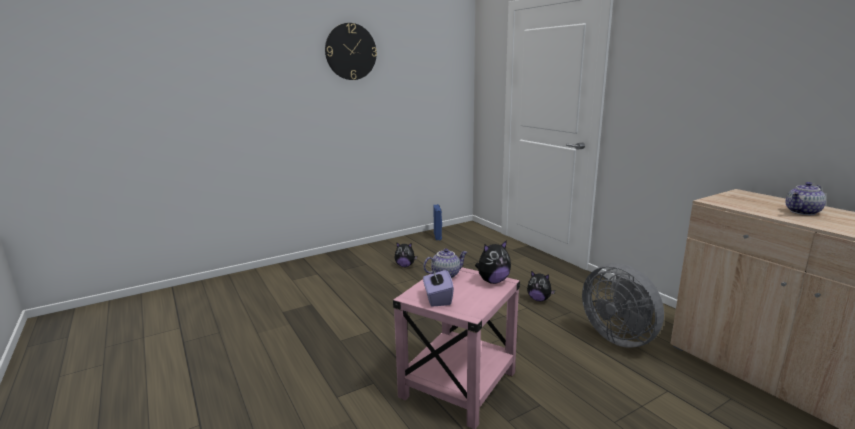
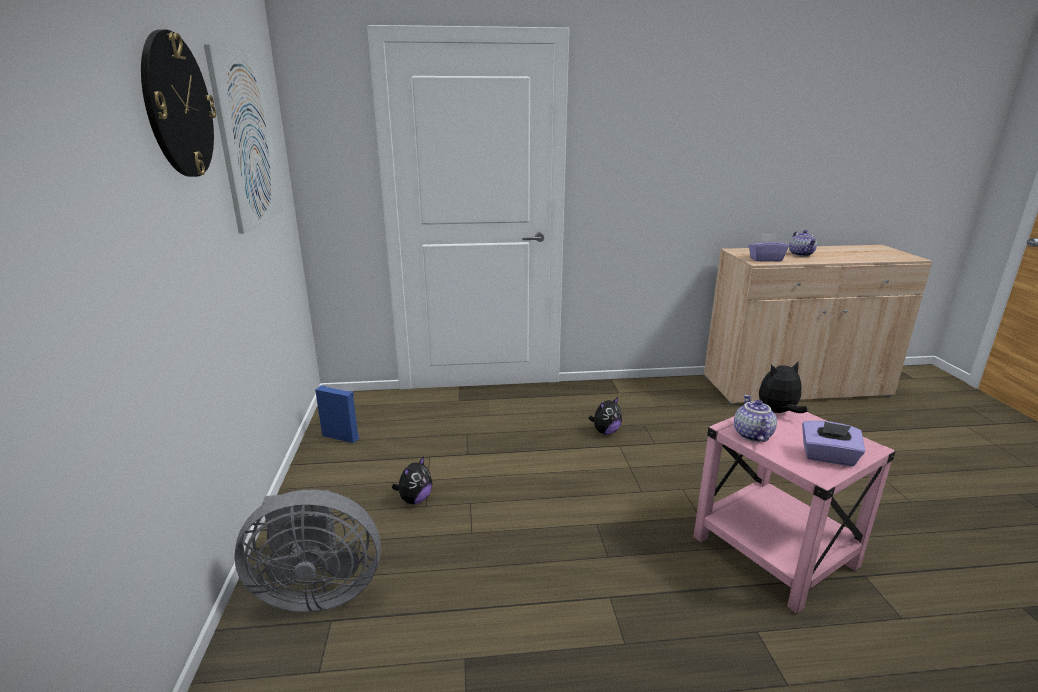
camera: 65 degrees left, 5 degrees up
(416, 68) = (247, 140): none -> picture
(492, 281) = (778, 412): plush toy -> plush toy turned 105 degrees counterclockwise
(620, 337) = (705, 420): grey fan -> grey fan (316, 591)
(731, 202) = (765, 259): none -> purple tissue box

